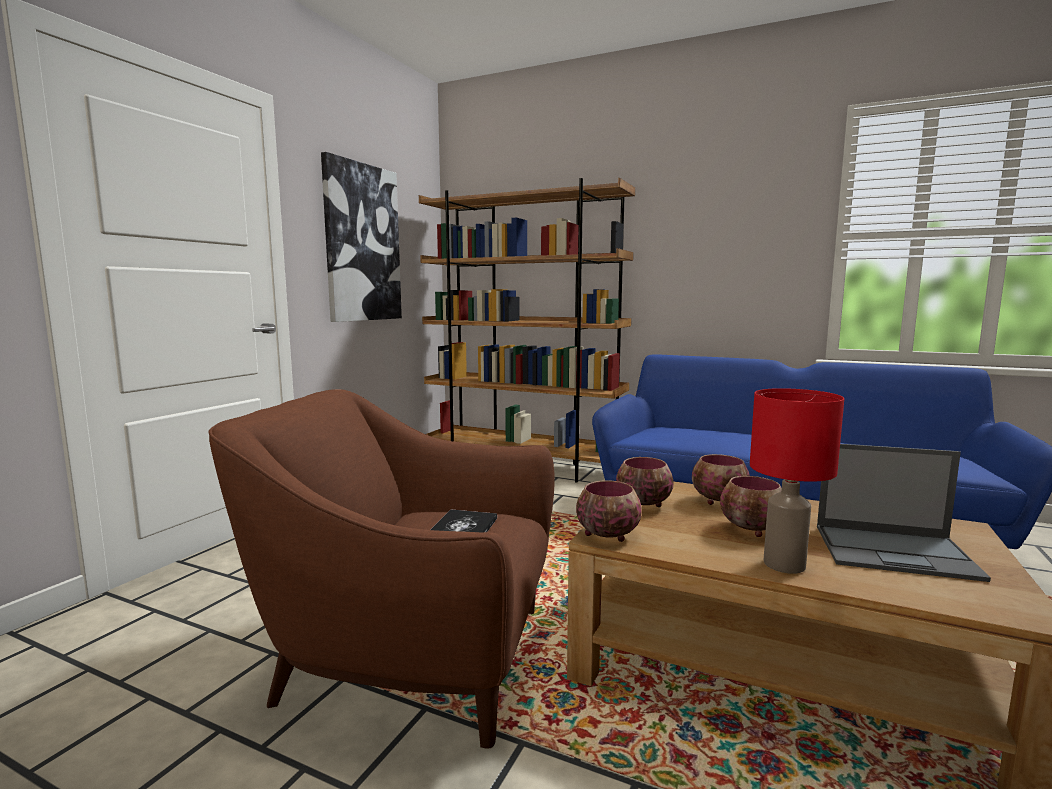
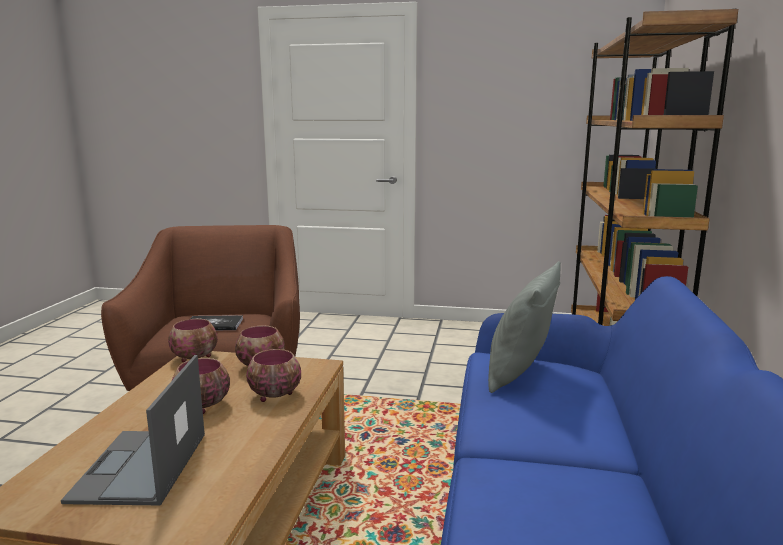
camera: 75 degrees right, 5 degrees up
(362, 243) = (508, 108): picture -> none
(673, 436) = (519, 374): none -> grey pillow
(783, 564) = (130, 414): red table lamp -> none

